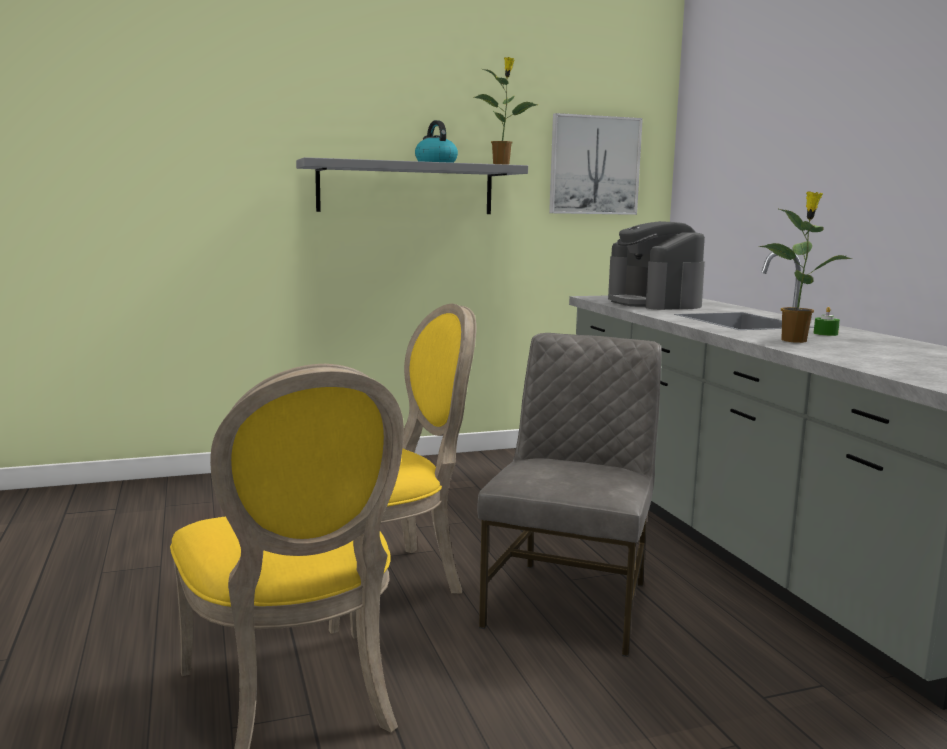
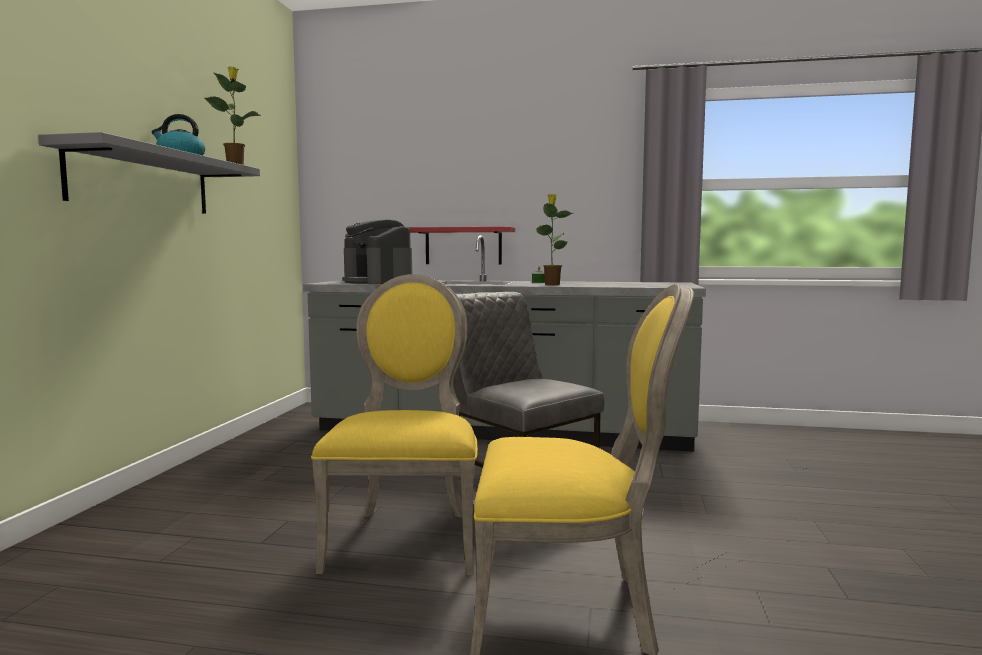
camera: 60 degrees left, 5 degrees down
(594, 165) = (262, 175): picture -> none
(653, 303) = (378, 282): coffee machine -> coffee machine turned 45 degrees clockwise
(811, 261) = (463, 246): none -> red shelf

